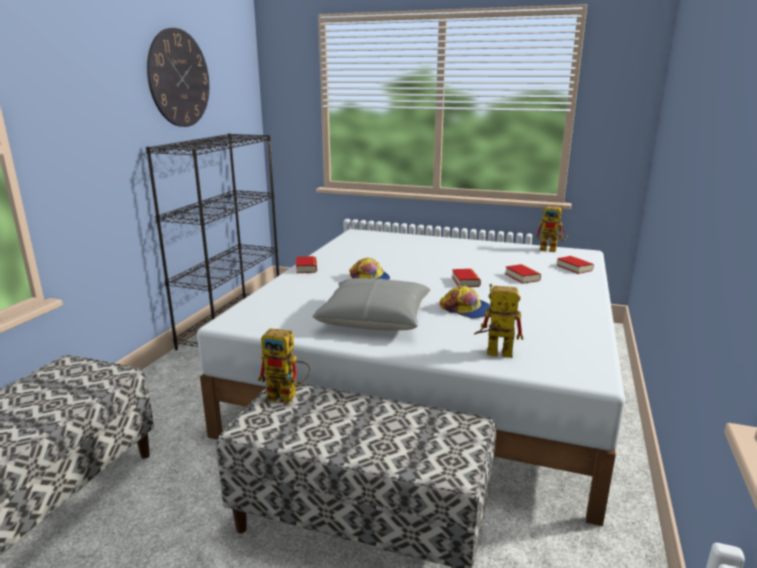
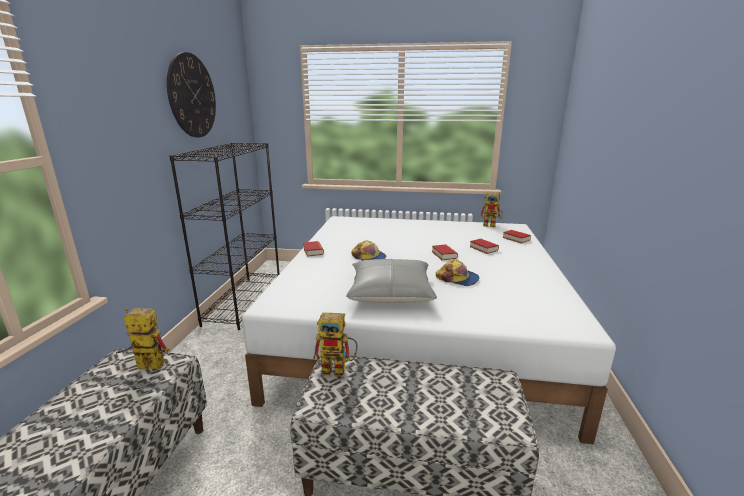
camera: 10 degrees left, 0 degrees up
(493, 353) = (499, 315): toy robot -> toy robot (145, 366)

